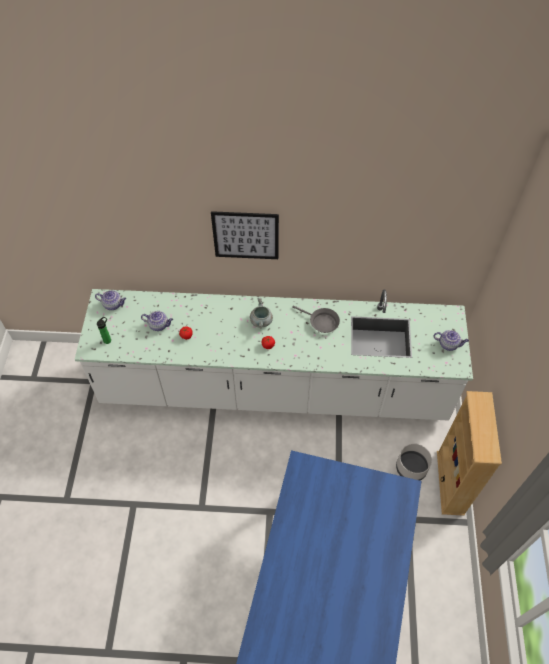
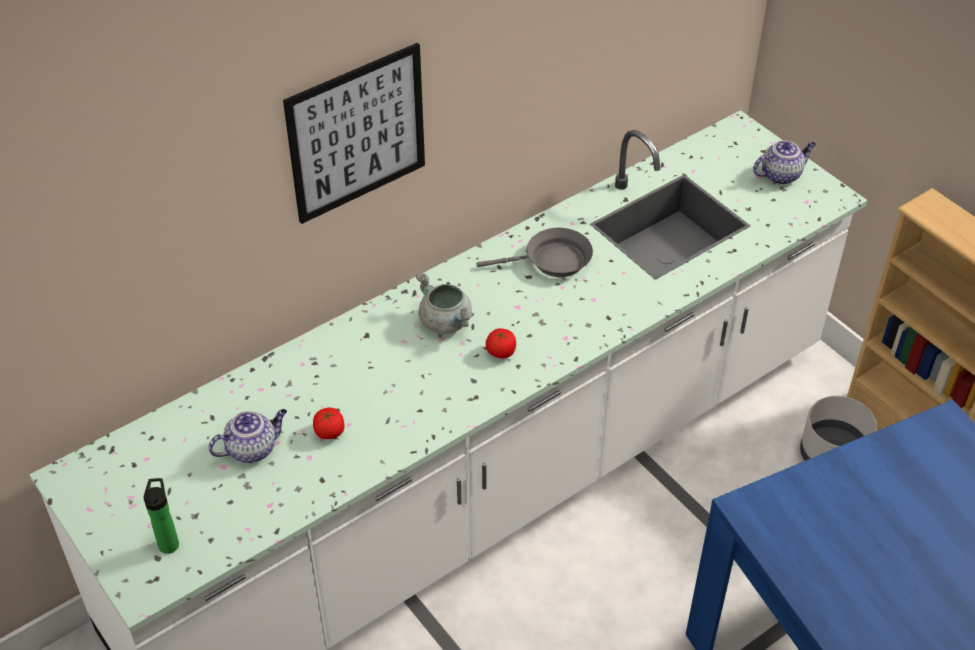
camera: 40 degrees left, 10 degrees down
(113, 304) = (111, 473): teapot -> none

